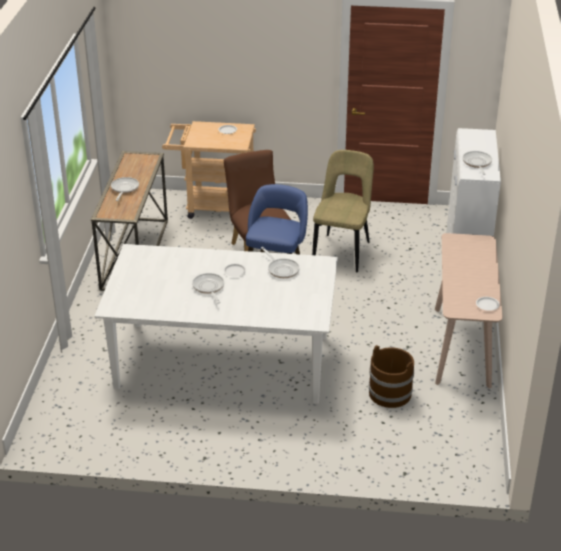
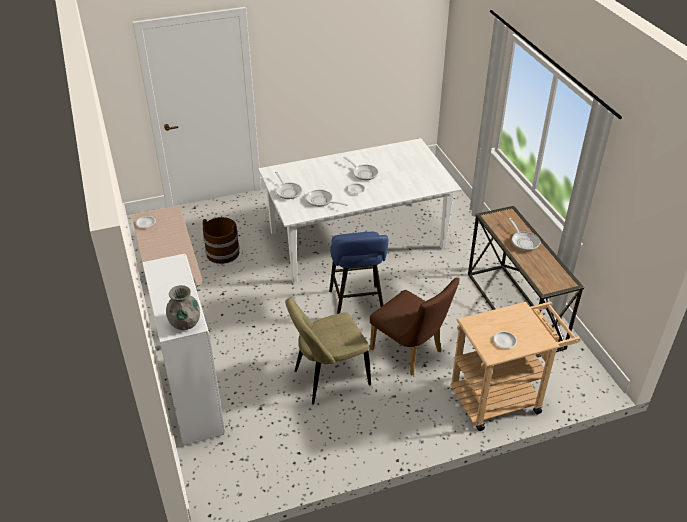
camera: 155 degrees right, 5 degrees up
(342, 252) = (328, 379): beige chair -> beige chair turned 75 degrees clockwise
(473, 135) = (185, 323): none -> grey vase
(477, 163) = (171, 278): frying pan -> frying pan (288, 191)

